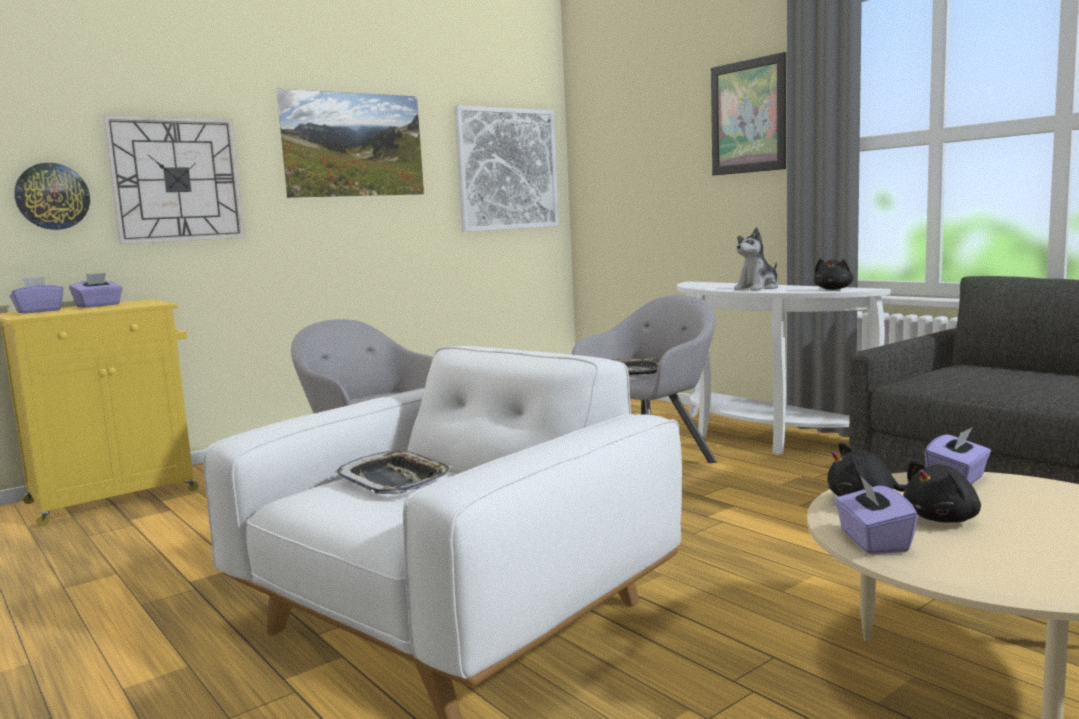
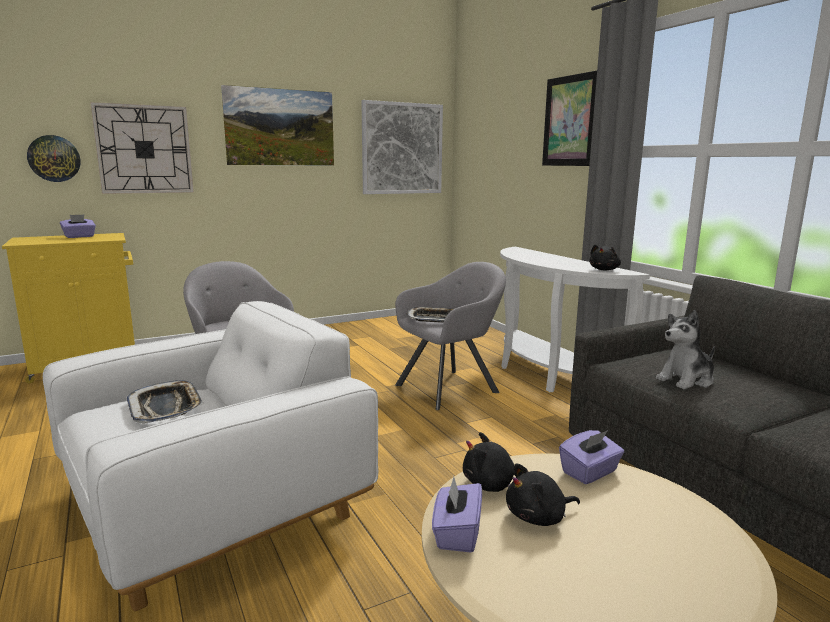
camera: 10 degrees right, 5 degrees up
(39, 311) = (37, 238): purple tissue box -> none
(758, 288) = (551, 261): plush toy -> plush toy (686, 380)

